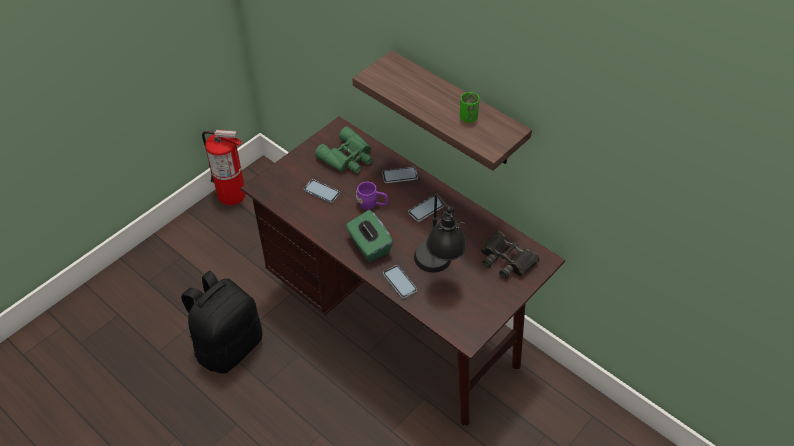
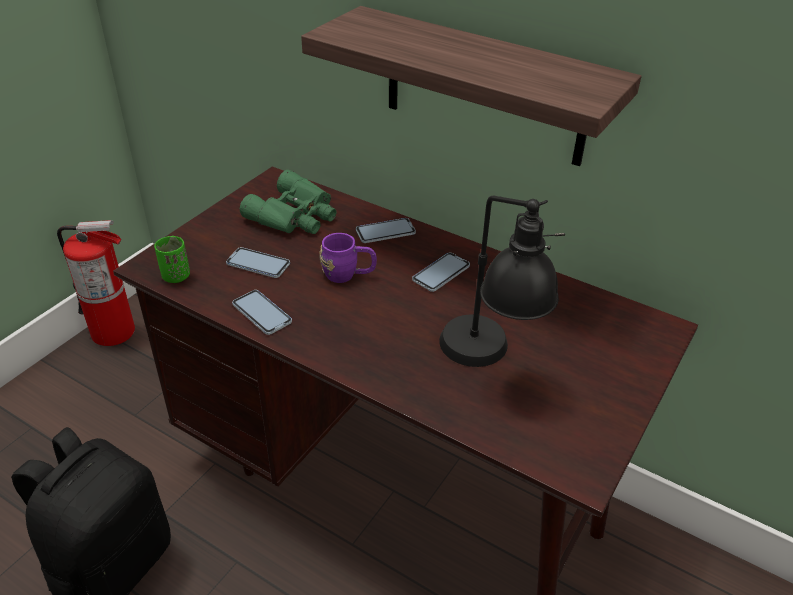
camera: 10 degrees left, 10 degrees down
(369, 246) = (356, 336): green tissue box -> none
(400, 282) = (425, 389): phone -> phone (262, 313)
(468, 118) = (523, 67): green cup -> green cup (176, 276)
(506, 259) = (601, 334): black binoculars -> none

